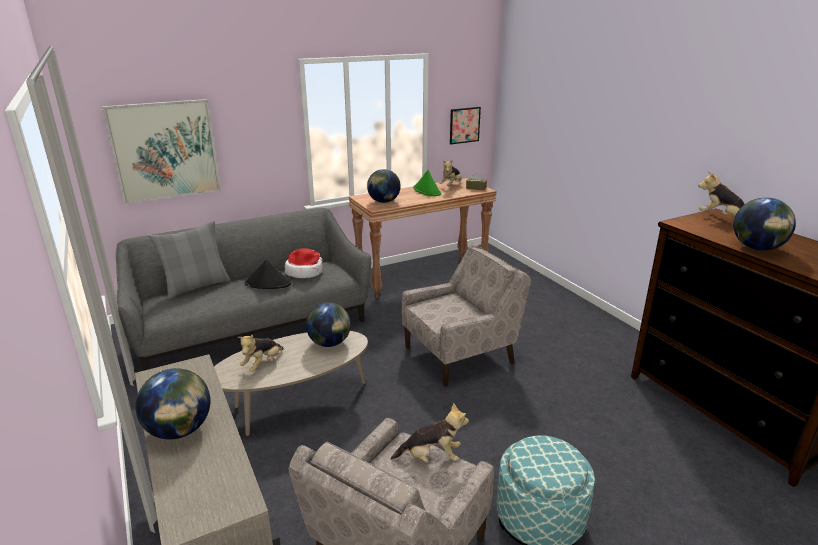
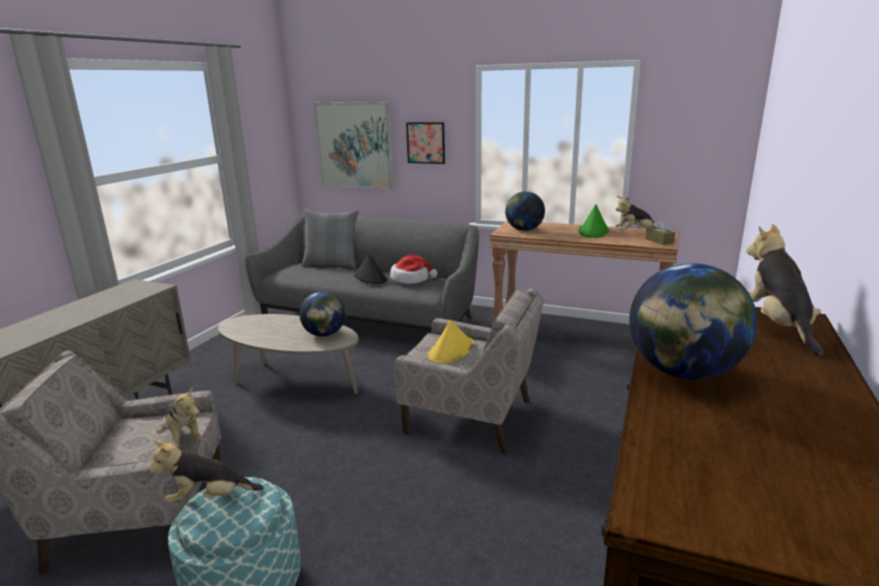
camera: 50 degrees right, 5 degrees down
(180, 430) = (67, 312): globe -> none
(262, 364) = (264, 327): plush toy -> plush toy (209, 498)
(447, 310) = (451, 351): none -> yellow hat
(464, 125) = (693, 160): picture -> picture (425, 143)

